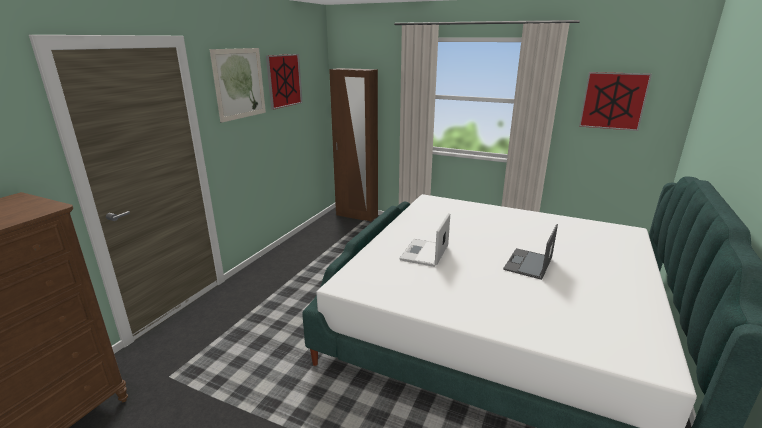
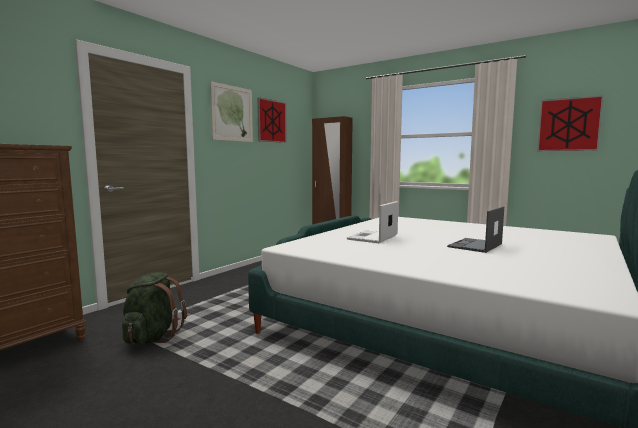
camera: 10 degrees right, 15 degrees down
(204, 385) = (152, 337): none -> green backpack

